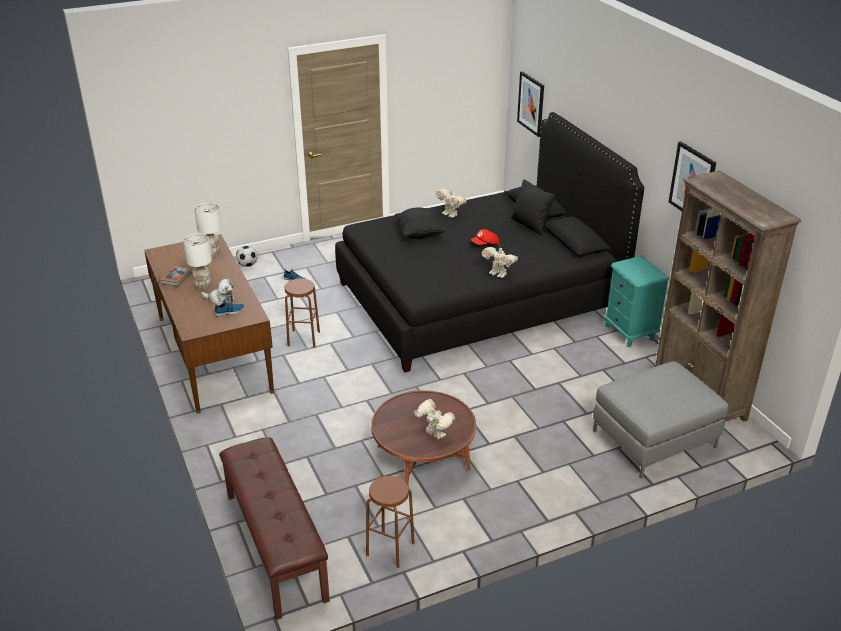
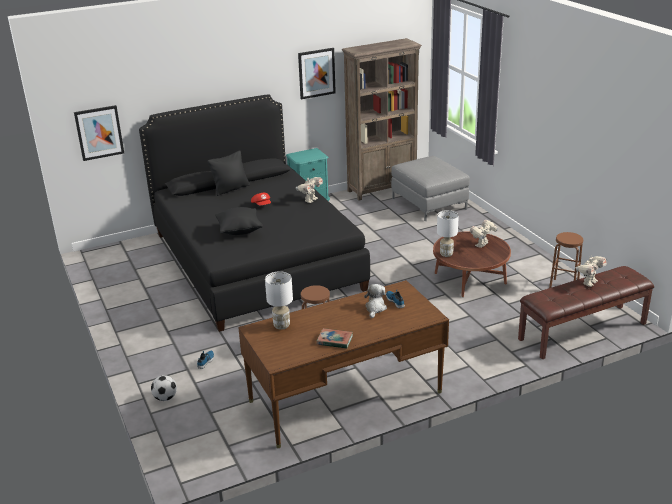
camera: 90 degrees left, 5 degrees down
(203, 286) = (349, 322): white table lamp -> white table lamp (446, 254)
(450, 214) = (203, 220): toy robot -> toy robot (589, 282)

